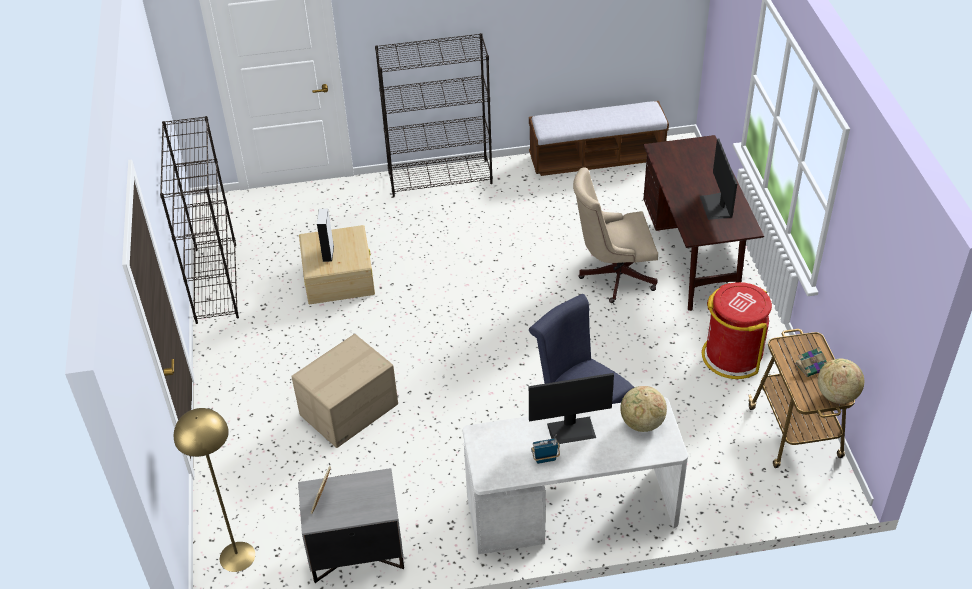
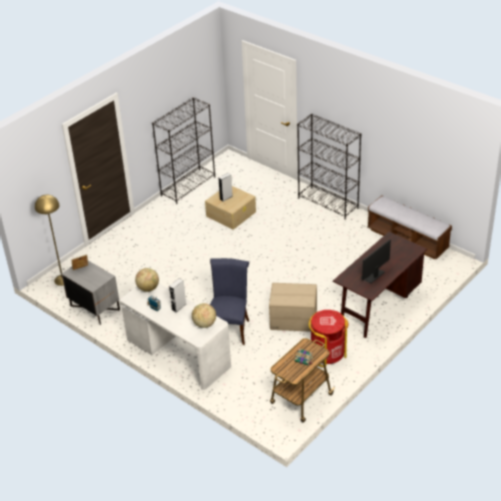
camera: 50 degrees right, 5 degrees down
(349, 410) = (162, 262): cardboard box -> cardboard box (293, 319)
(571, 430) = (179, 307): monitor -> grey speaker
(612, 276) = (332, 289): beige office chair -> none
(836, 395) = (293, 376): globe -> globe (148, 288)

